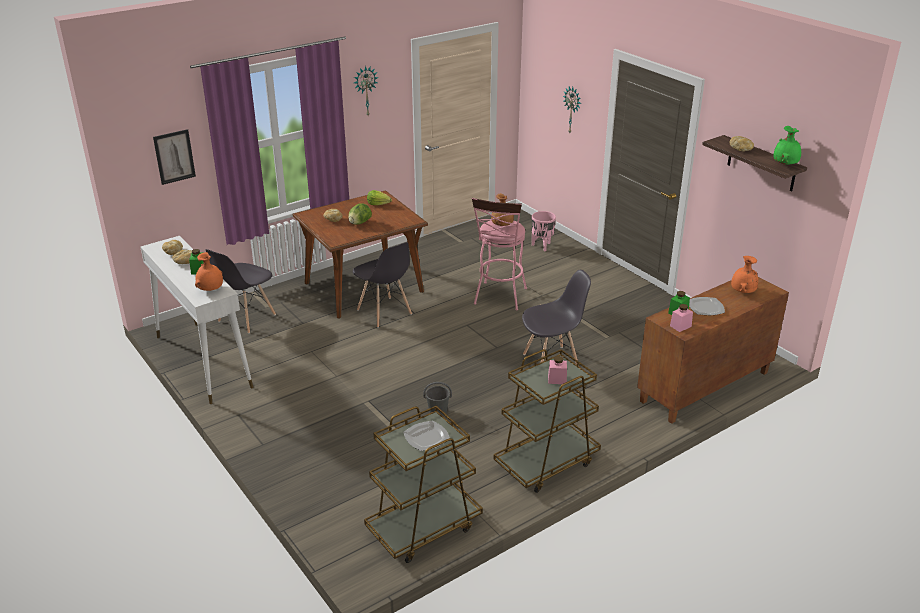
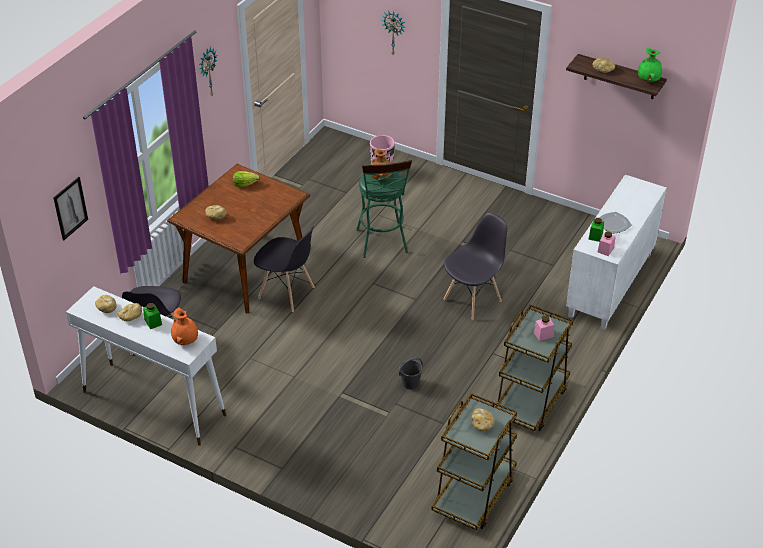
camera: 25 degrees left, 10 degrees up
(359, 223) = (245, 213): lettuce -> none
(427, 437) = (482, 424): plate -> bread
(499, 298) = (382, 244): pink stool -> green stool
(704, 388) = (610, 286): brown cabinet -> white cabinet
(742, 291) = (631, 197): orange vase -> none

